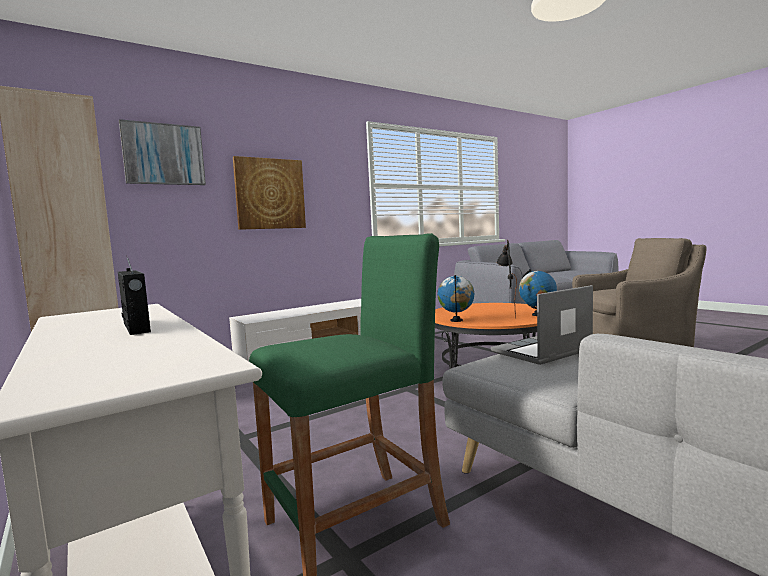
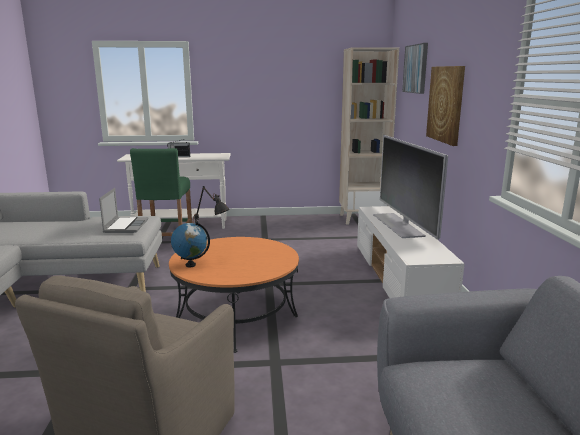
camera: 120 degrees right, 10 degrees up
(309, 309) = (399, 225): none -> television
(456, 320) = (232, 240): globe -> none

